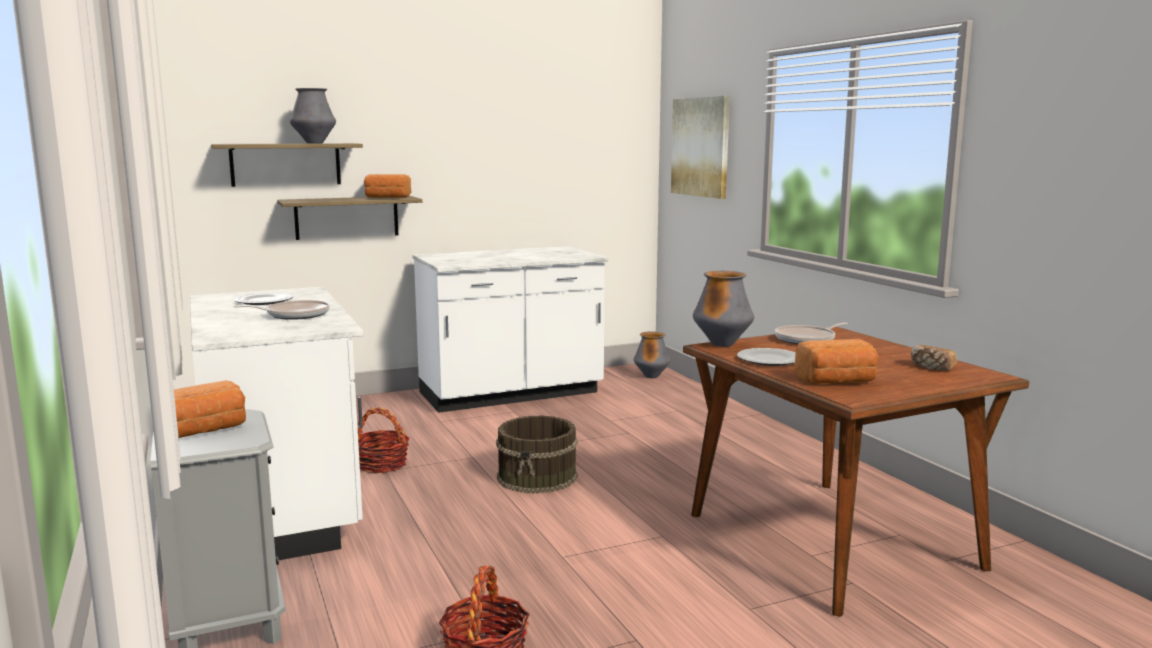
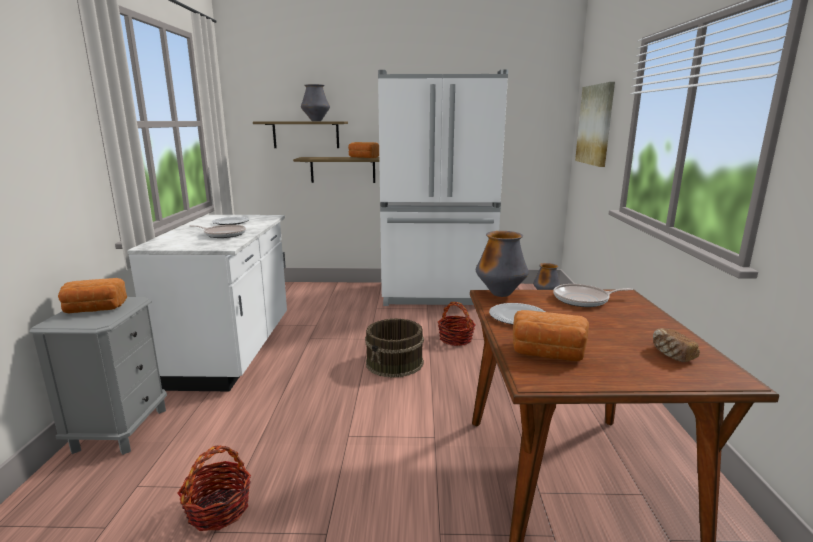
camera: 25 degrees right, 5 degrees up
(382, 464) = (312, 333): basket -> basket (456, 339)
(511, 394) = (437, 295): white counter -> white fridge

